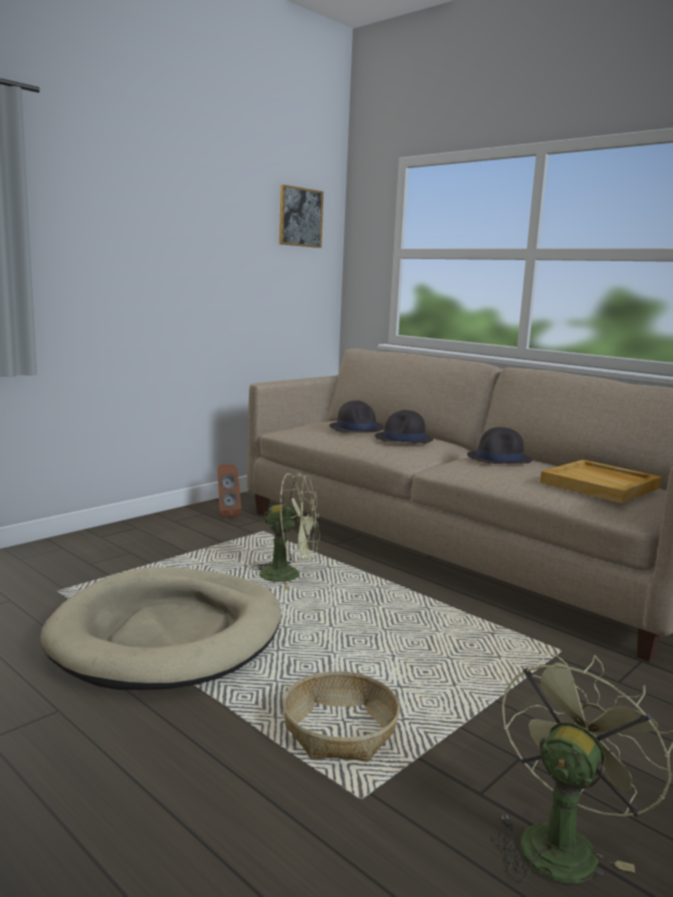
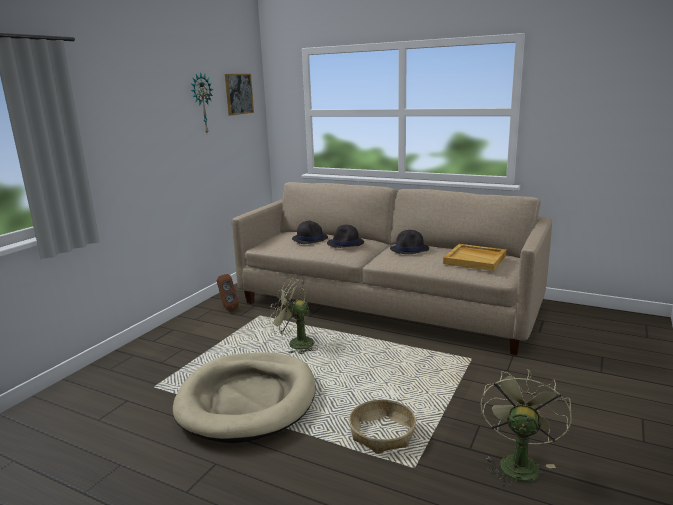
camera: 15 degrees left, 5 degrees up
(236, 219) = (201, 104): none -> wall clock
(289, 575) = (295, 343): green fan -> green fan turned 150 degrees counterclockwise

